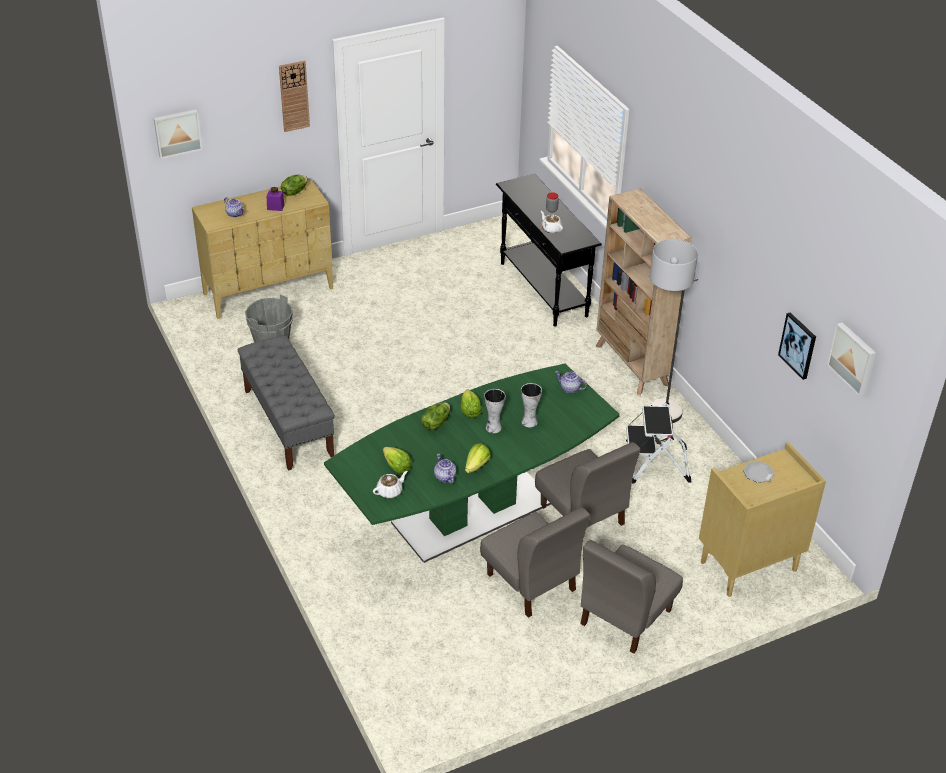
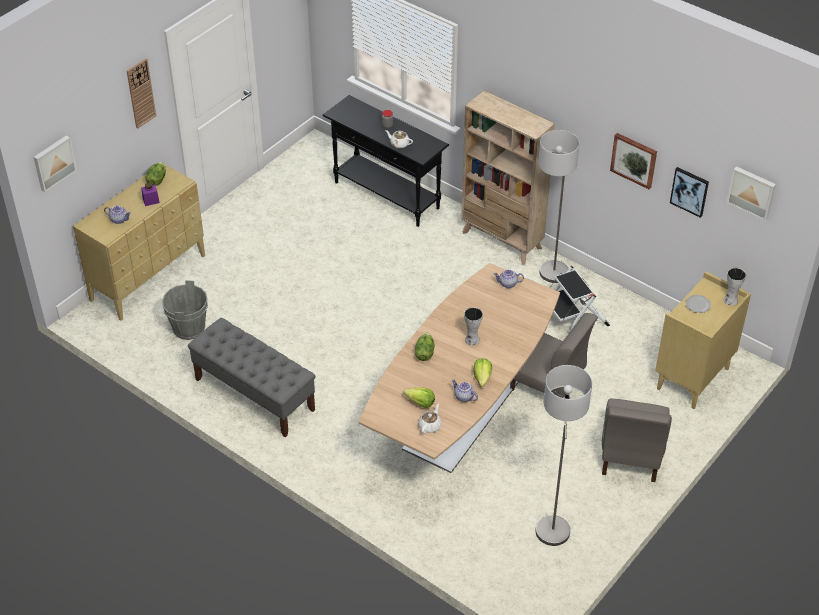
camera: 25 degrees left, 5 degrees up
(470, 411) = (443, 332): lettuce -> none
(472, 513) = (461, 415): green dining table -> brown dining table
(493, 651) = (552, 523): none -> grey floor lamp
(528, 421) = (495, 324): vase -> vase (730, 300)
(531, 582) = (544, 456): grey chair -> none
(754, 296) = (634, 160): none -> picture

